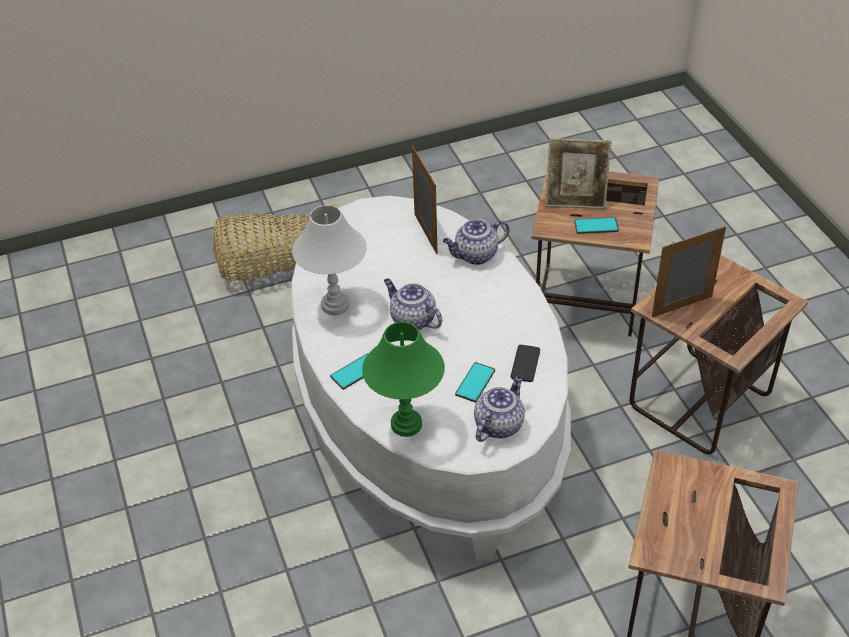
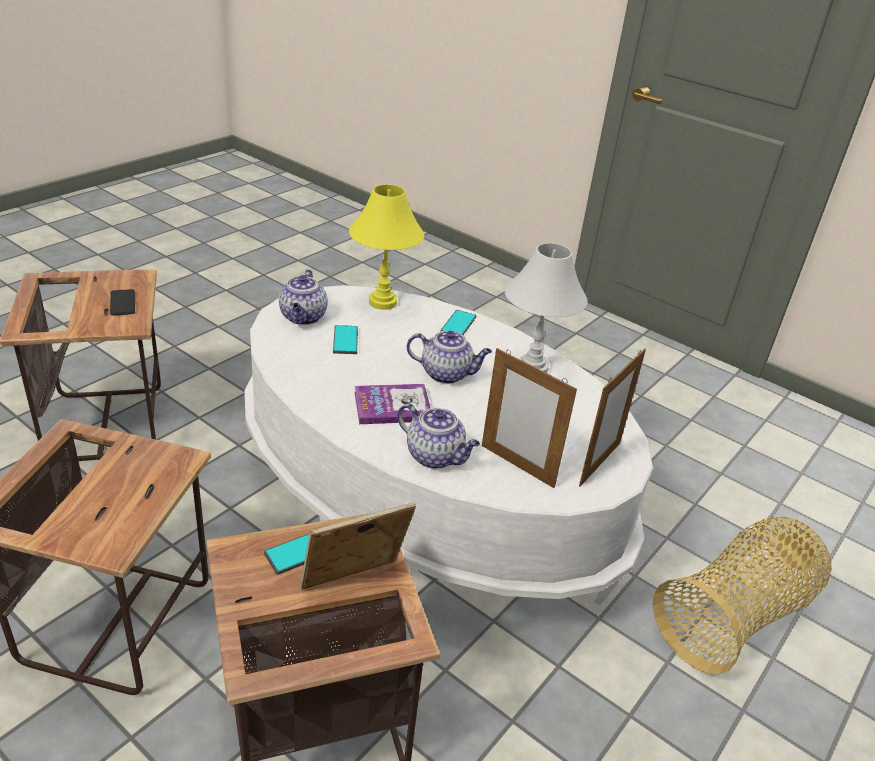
camera: 145 degrees right, 10 degrees down
(406, 424) = (383, 302): green table lamp -> yellow table lamp
(475, 255) = (436, 456): teapot -> teapot turned 90 degrees clockwise
(478, 303) = (392, 406): none -> book
(525, 363) = (306, 365): phone -> phone (122, 303)
(682, 306) = (142, 468): picture frame -> picture frame (600, 463)

